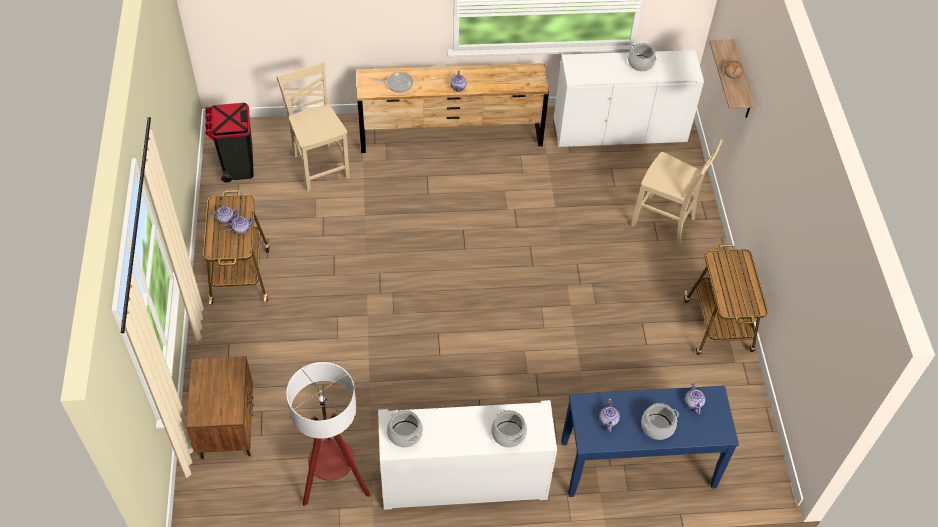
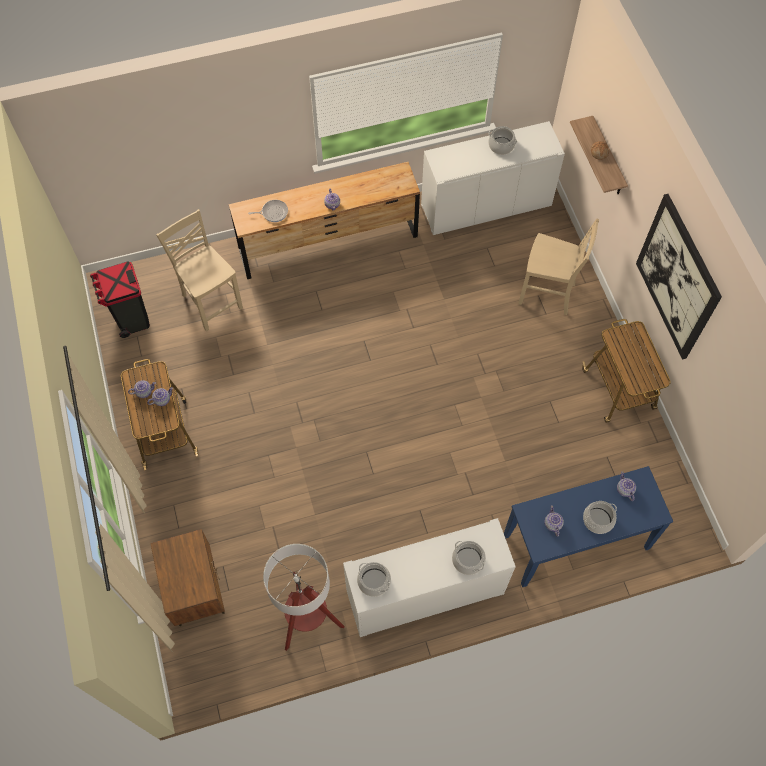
camera: 10 degrees left, 10 degrees up
(786, 195) = (677, 278): none -> picture

